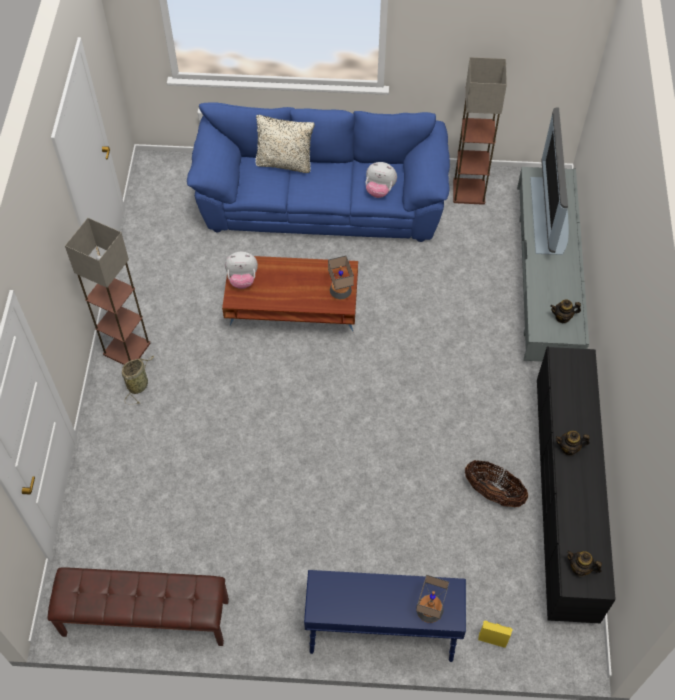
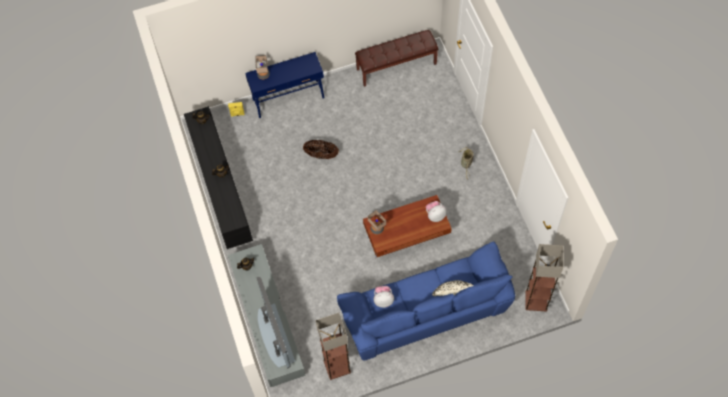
camera: 160 degrees right, 5 degrees up
(126, 349) = (485, 180): floor lamp -> floor lamp (536, 300)
(493, 492) = (258, 179): basket -> basket (321, 155)

